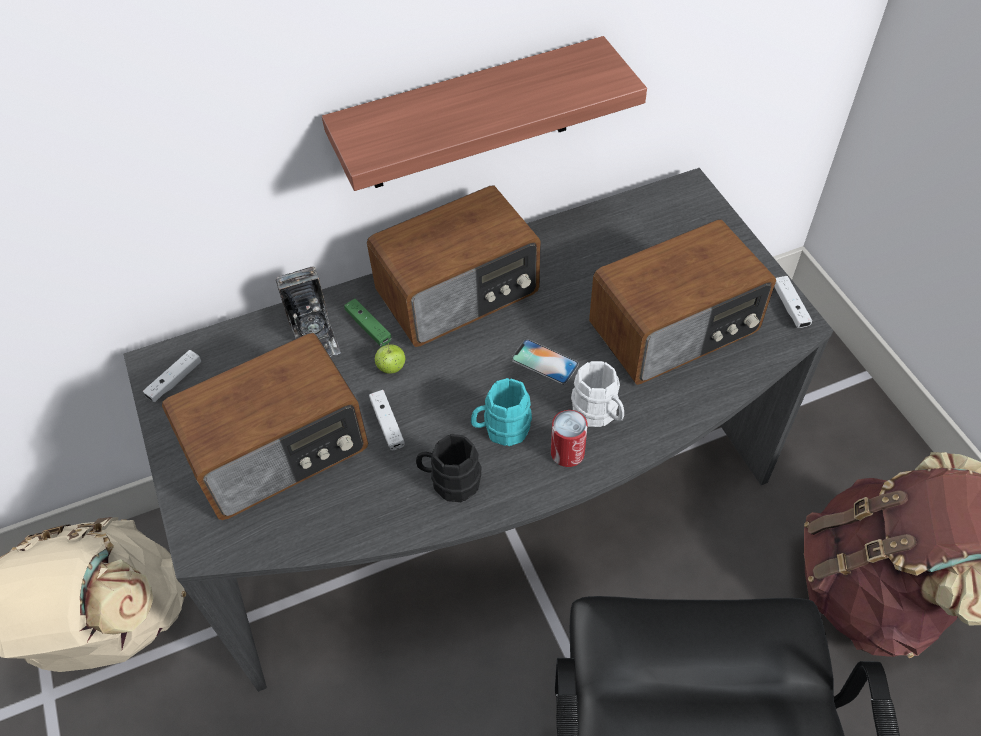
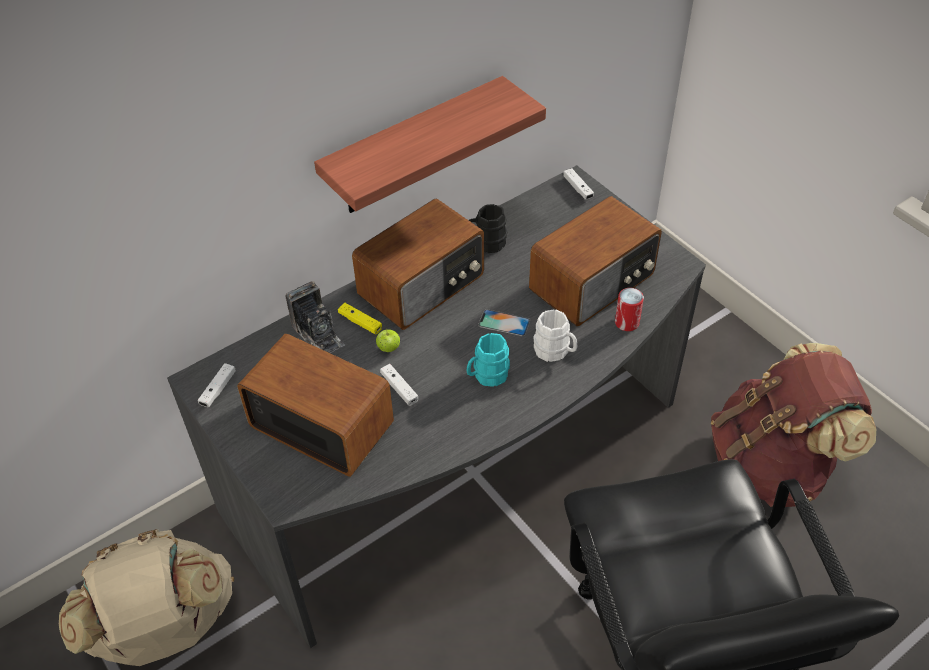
camera: 15 degrees left, 5 degrees down
(280, 451) = (322, 423): radio -> radio turned 105 degrees counterclockwise
(368, 327) = (360, 322): green game controller -> yellow game controller
(450, 481) = (460, 419): black mug -> black mug (486, 243)
(567, 453) = (541, 382): can -> can (627, 322)
(790, 307) = (671, 253): white game controller -> white game controller (578, 188)

